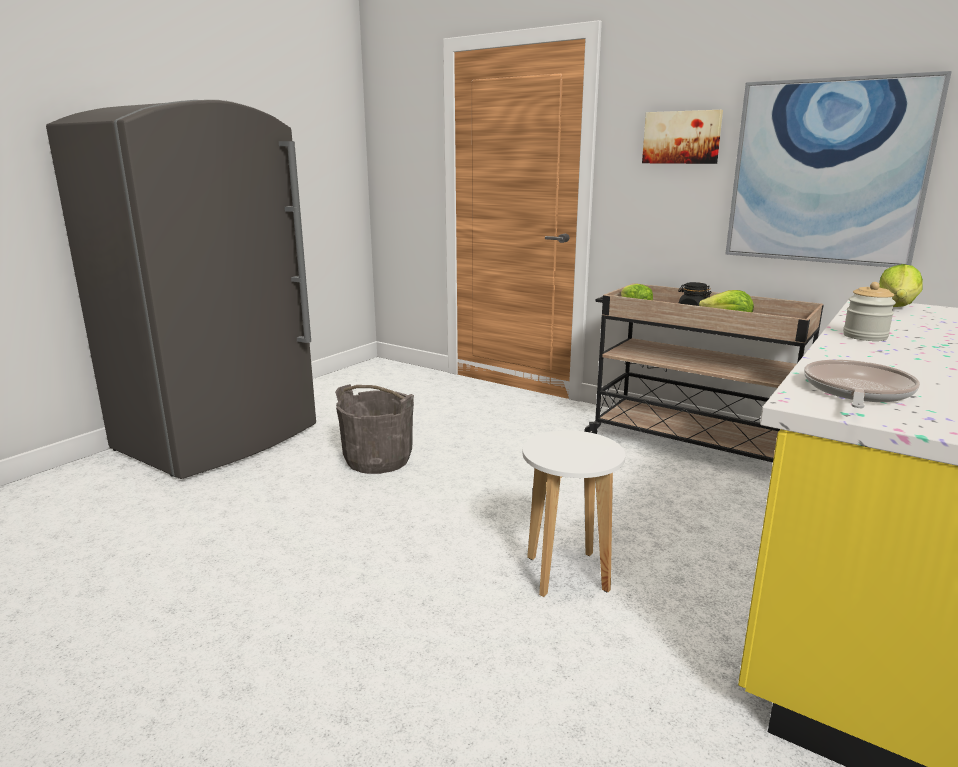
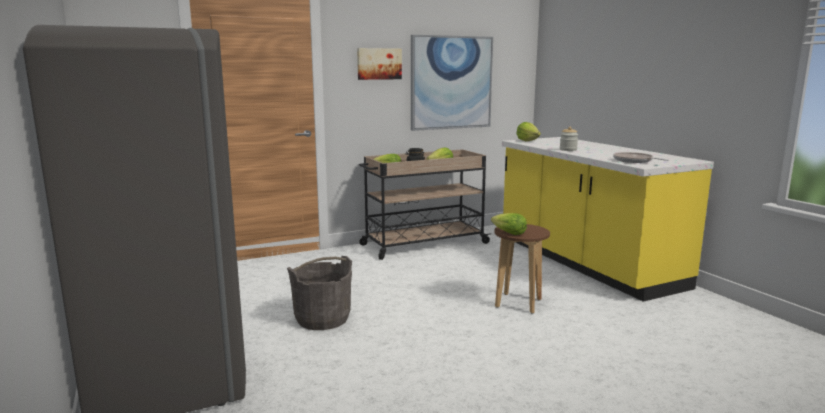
camera: 60 degrees left, 5 degrees down
(541, 443) = (508, 233): none -> lettuce
(567, 574) = (518, 303): white stool -> brown stool

